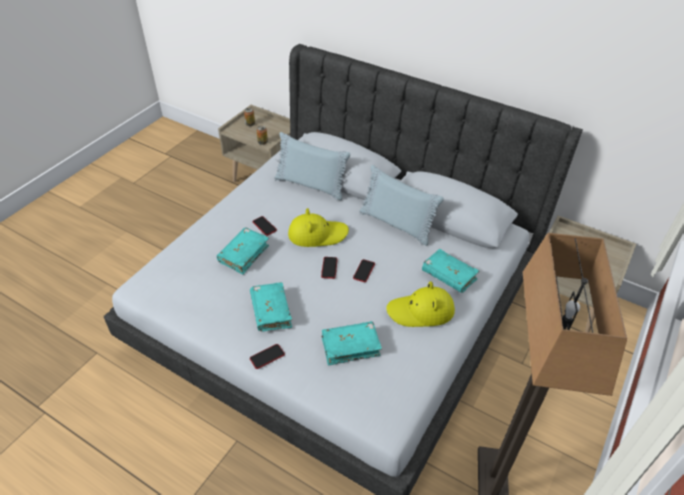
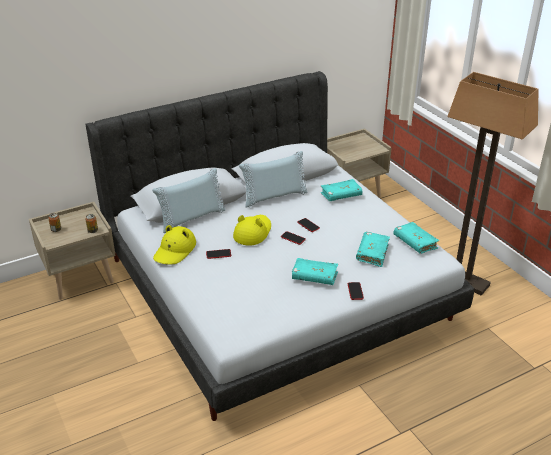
camera: 60 degrees left, 10 degrees down
(244, 254) = (244, 272): turquoise book -> turquoise book (415, 243)
(421, 311) = (363, 216): yellow hat -> yellow hat (175, 250)

